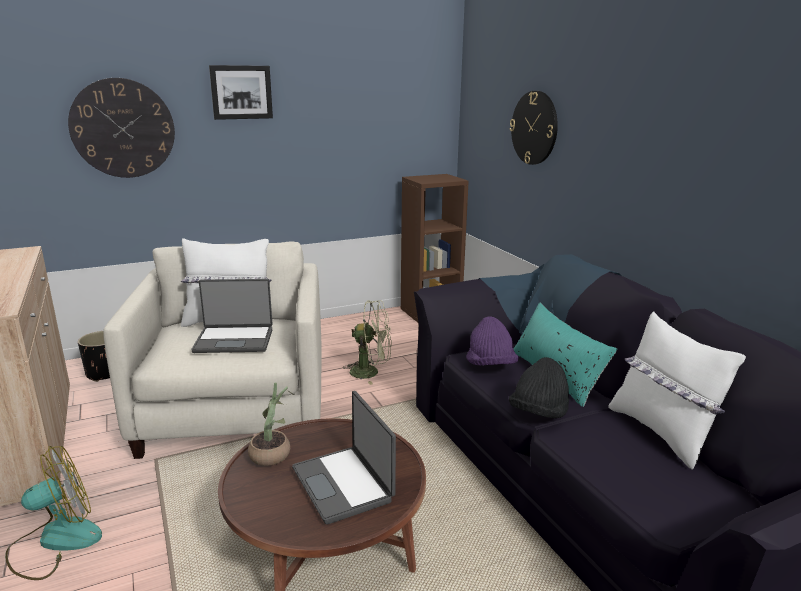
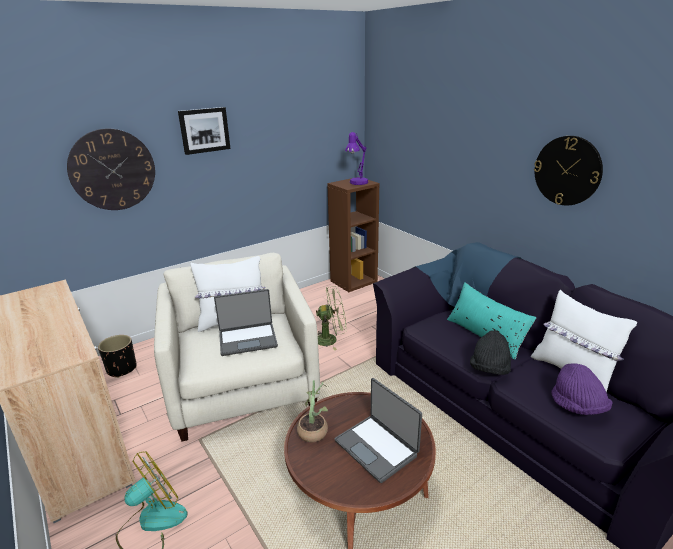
camera: 10 degrees left, 5 degrees up
(439, 179) = (357, 183): none -> purple table lamp
(490, 365) = (438, 333): purple hat -> purple hat (577, 406)
(534, 128) = (435, 145): wall clock -> wall clock (567, 171)

